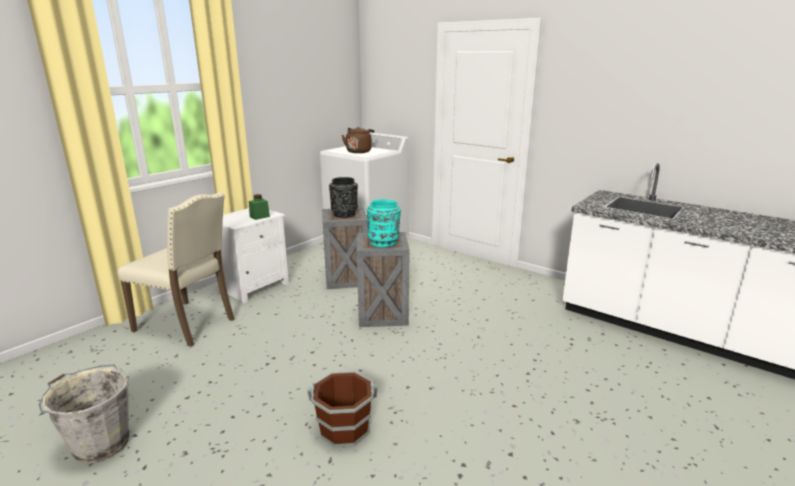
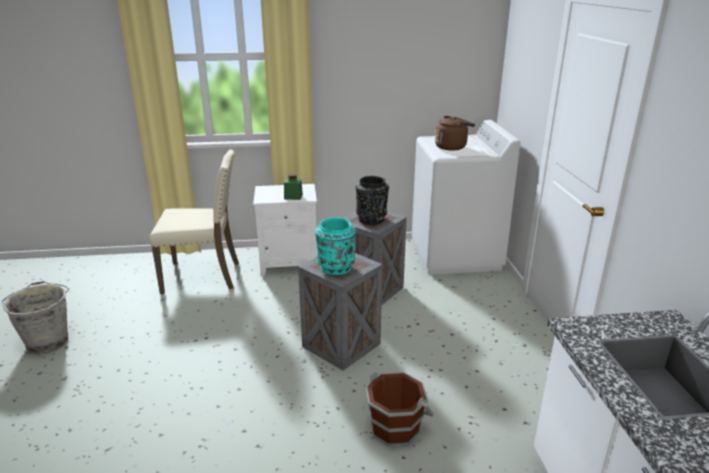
camera: 45 degrees right, 5 degrees up
(188, 324) = (204, 276): beige chair -> beige chair turned 75 degrees counterclockwise
(344, 428) = (152, 431): brown bucket -> brown bucket (395, 427)

